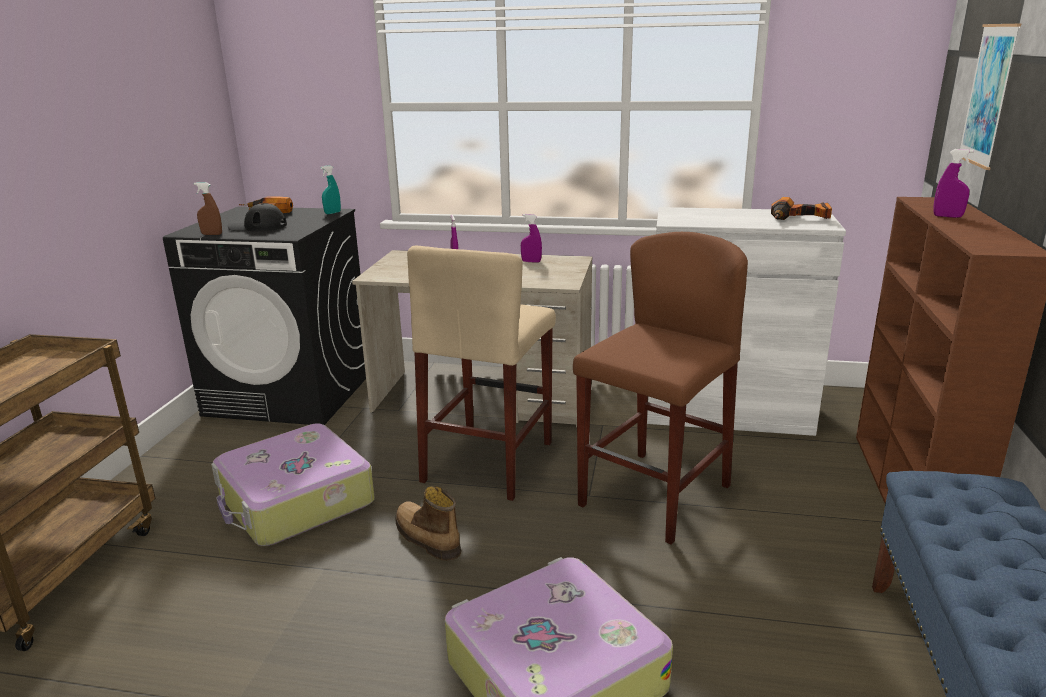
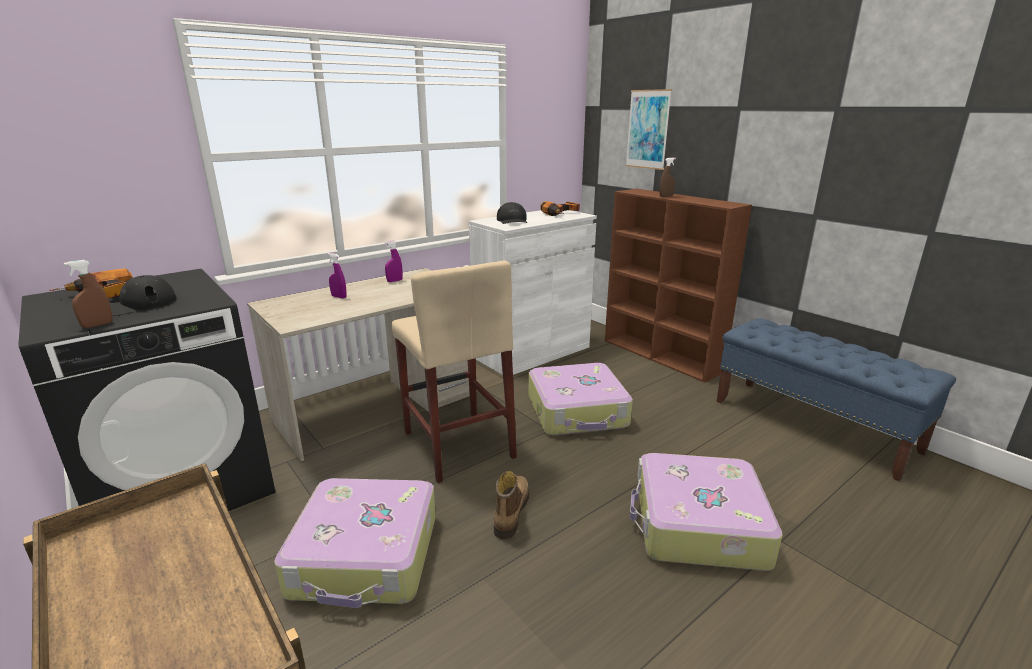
camera: 50 degrees left, 0 degrees up
(332, 213) = (189, 276): turquoise spray bottle -> none
(426, 539) = (510, 511): boot -> boot turned 105 degrees clockwise
(654, 495) = (578, 412): brown stool -> suitcase
(705, 216) = (512, 220): none -> black cap
(947, 216) = (666, 196): purple spray bottle -> brown spray bottle

